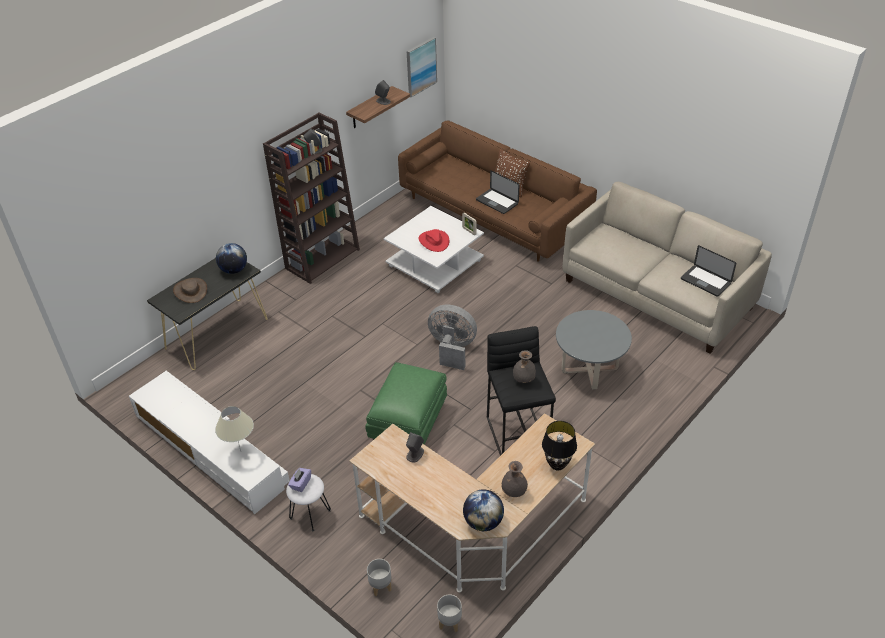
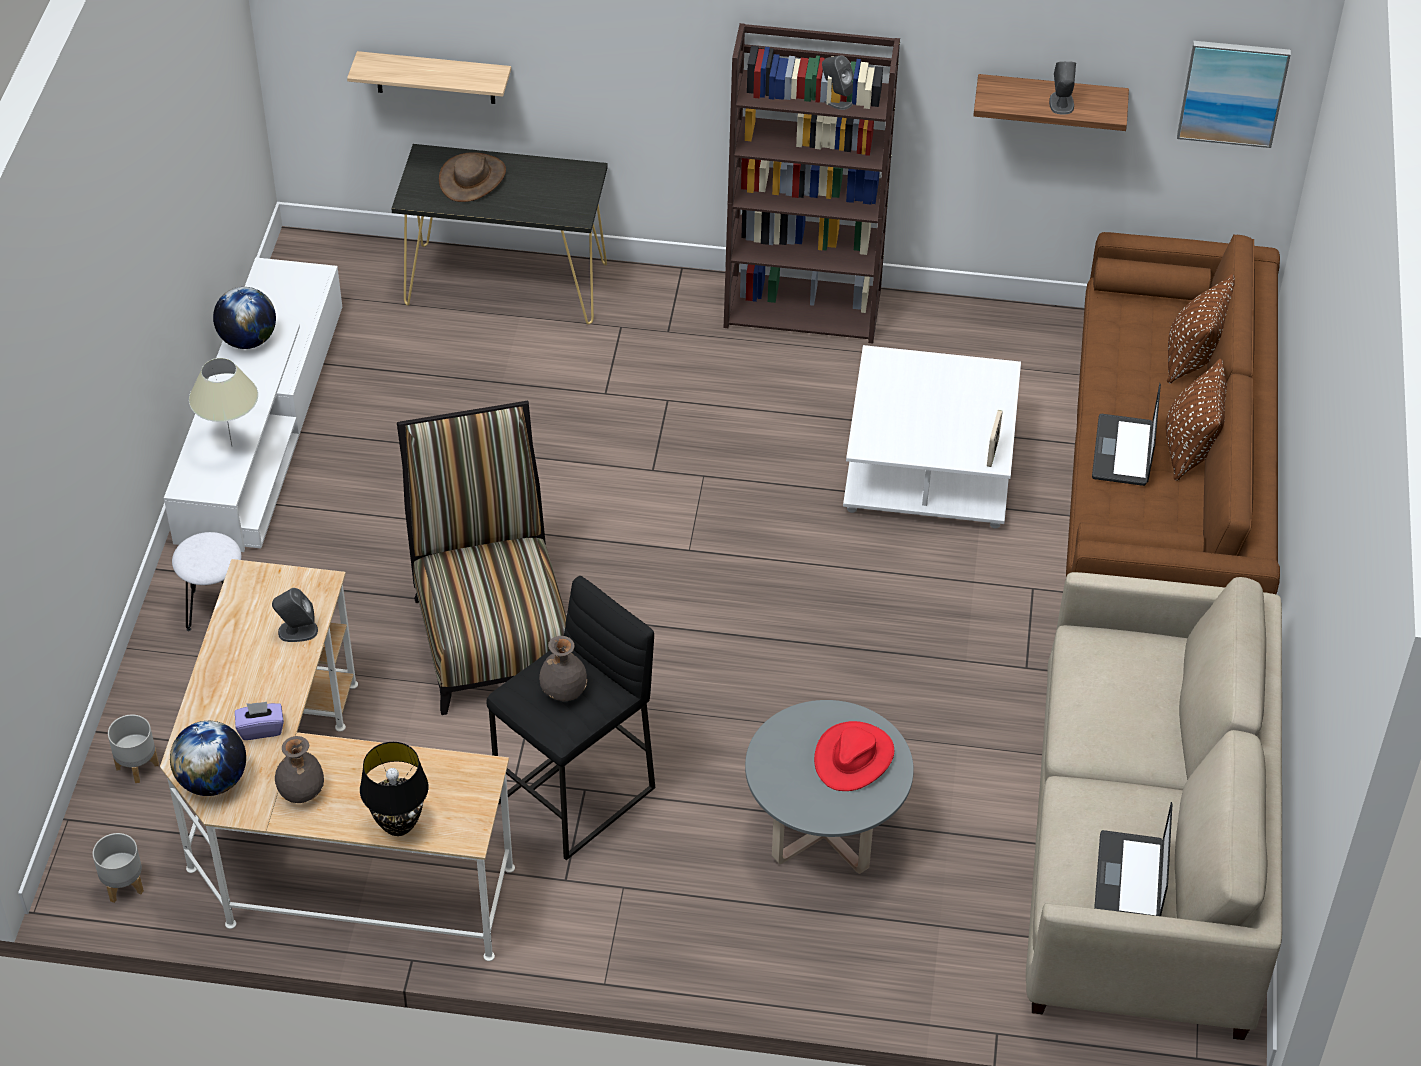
camera: 55 degrees right, 5 degrees up
(147, 258) = (435, 77): none -> shelf
(234, 270) = (564, 198): globe -> globe (248, 340)
(300, 484) = (207, 546): purple tissue box -> purple tissue box (261, 729)
(408, 423) = (492, 632): green ottoman -> chair
(434, 241) = (915, 418): red hat -> red hat (853, 757)
(452, 349) = (717, 604): grey fan -> none
(468, 168) = (1193, 358): none -> brown pillow

